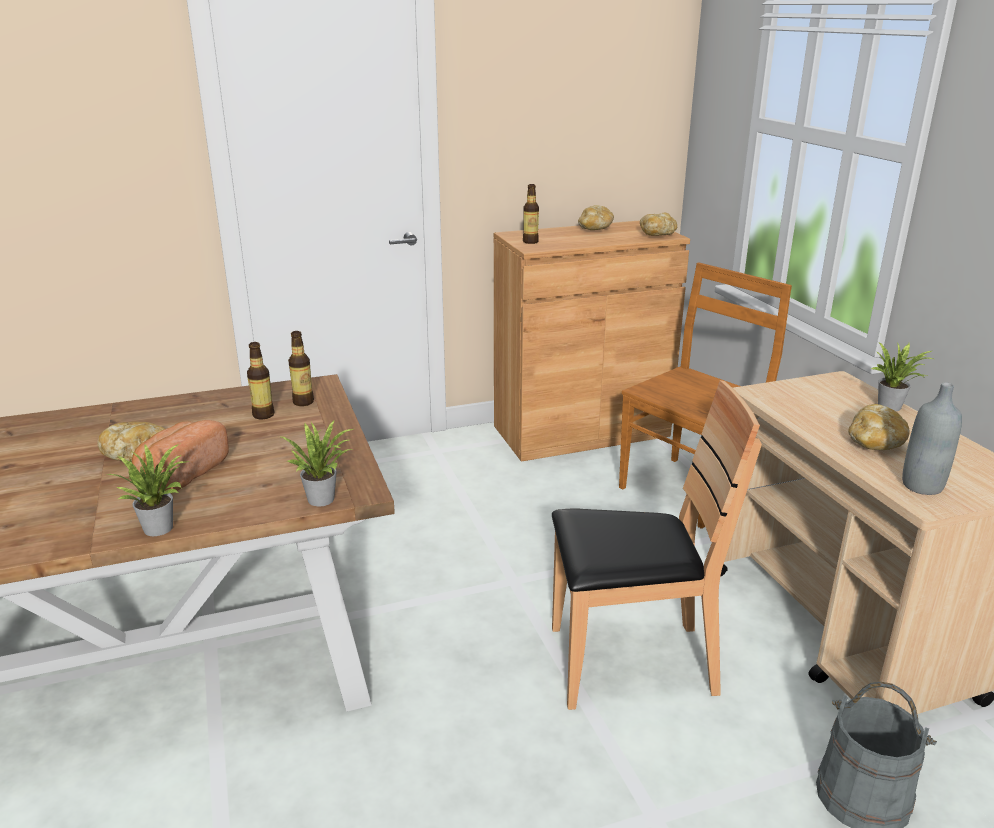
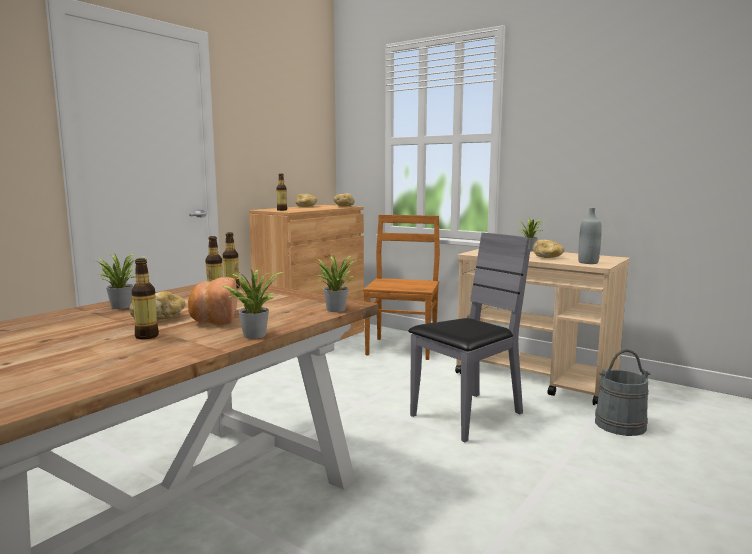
camera: 35 degrees left, 15 degrees down
(78, 491) = (146, 336): none -> bottle
(149, 414) = (121, 306): none -> potted plant
(629, 663) = (467, 415): brown chair -> grey chair

